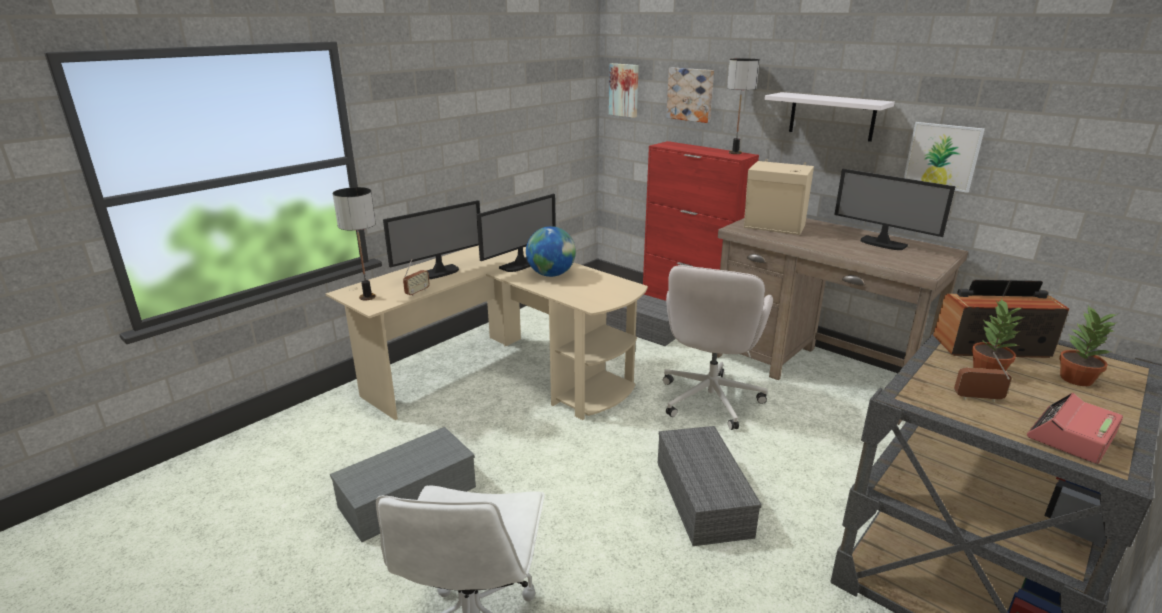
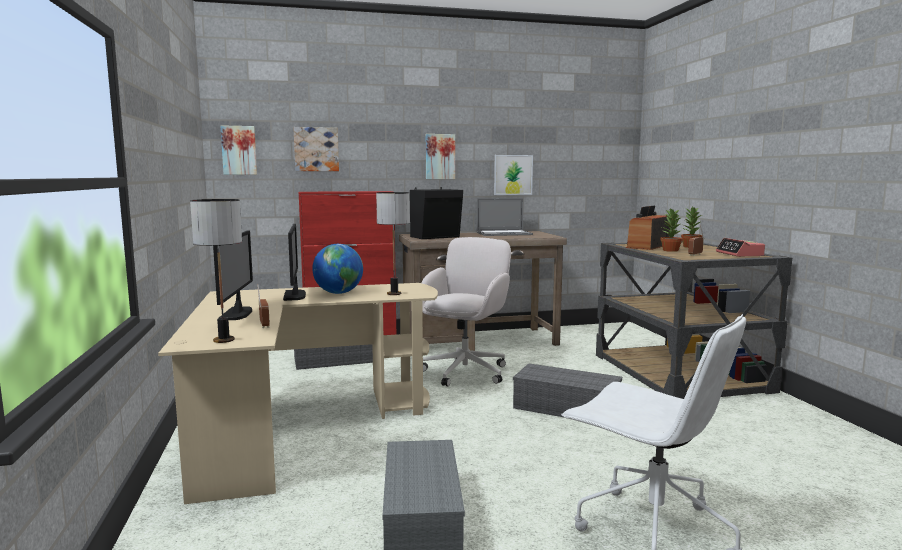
camera: 55 degrees left, 15 degrees down
(709, 400) = (465, 372): white office chair -> white office chair turned 120 degrees counterclockwise
(735, 153) = (374, 191): table lamp -> table lamp (394, 294)
(775, 227) = (436, 237): beige speaker -> black speaker
(831, 116) = (440, 156): white shelf -> picture
(882, 244) = (504, 234): monitor -> laptop

